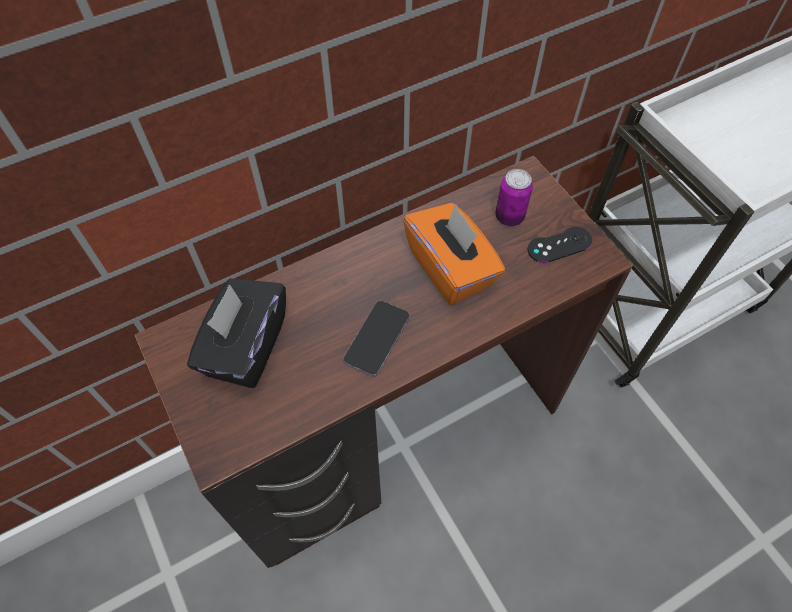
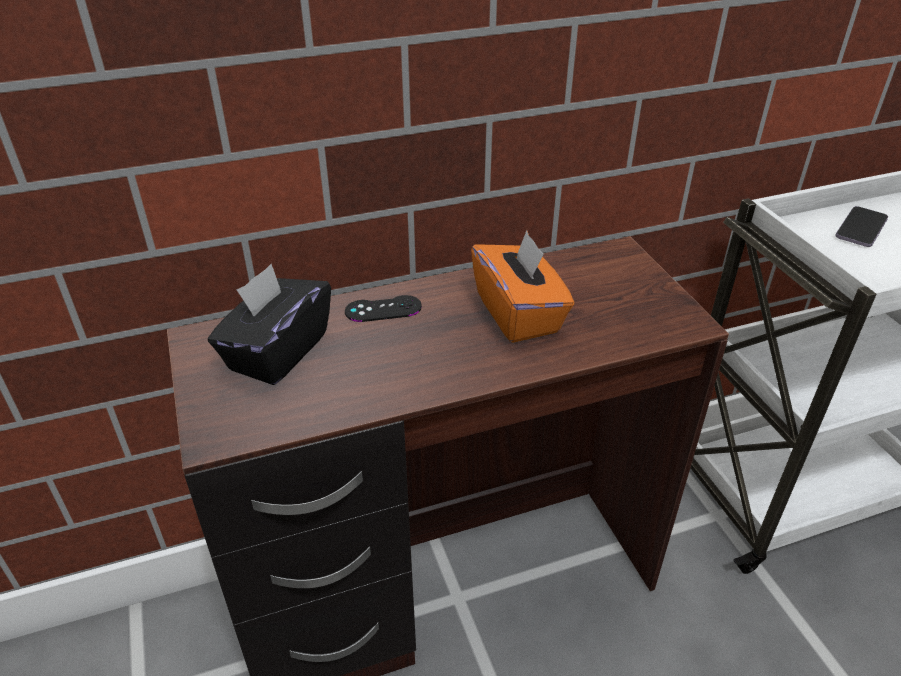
camera: 10 degrees right, 20 degrees down
(377, 339) = (421, 361): phone -> phone (861, 229)
(509, 217) = (593, 279): can -> none
(559, 245) = (645, 307): black game controller -> black game controller (383, 309)

